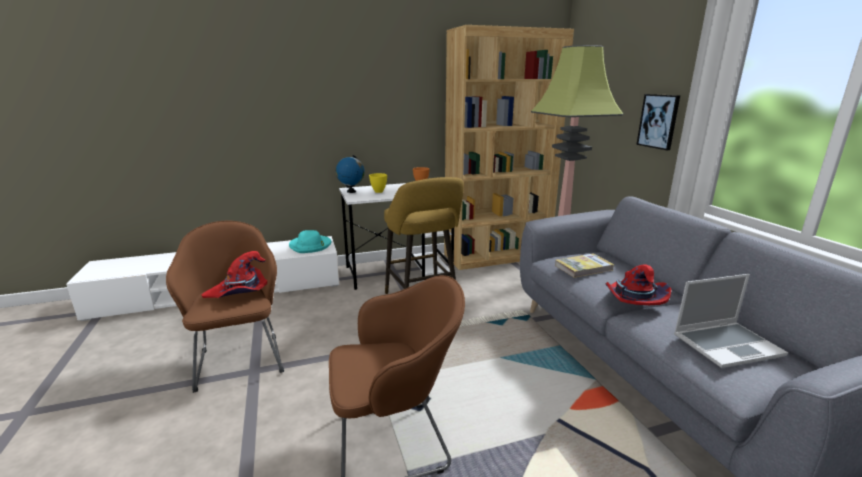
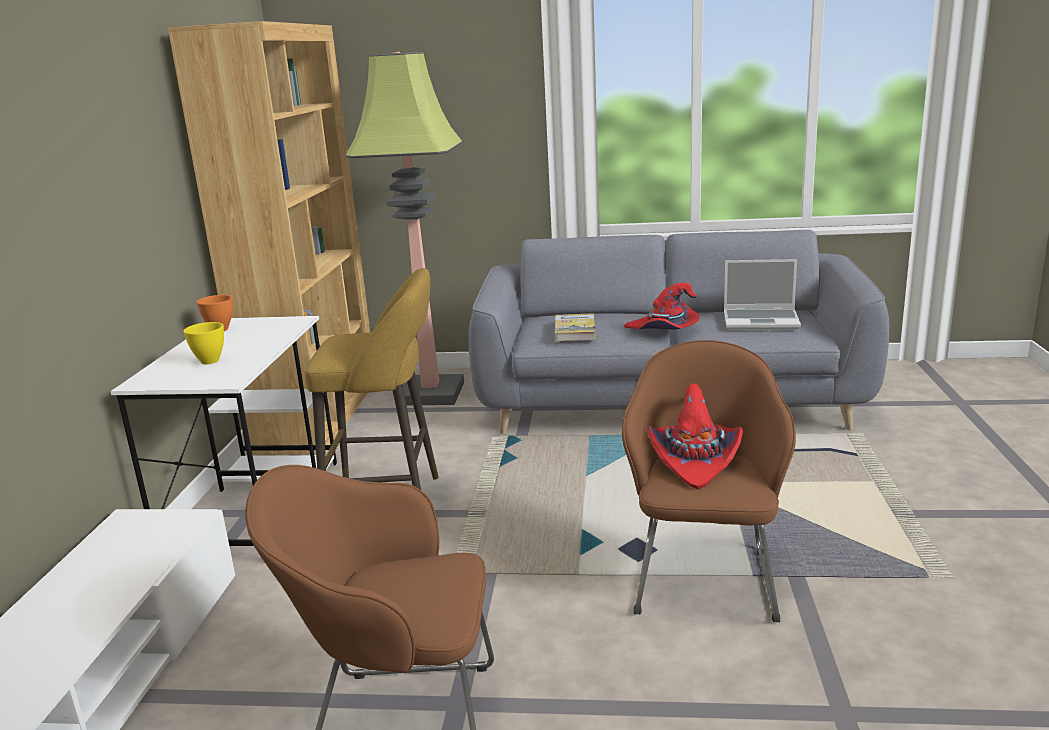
camera: 65 degrees left, 0 degrees up
(240, 292) = (397, 577): red hat -> red hat (695, 460)
(310, 246) = (141, 536): turquoise hat -> none
(351, 191) = (166, 381): globe -> none
(658, 121) = (493, 144): picture -> none
(726, 345) = (762, 321): laptop -> laptop turned 90 degrees clockwise

